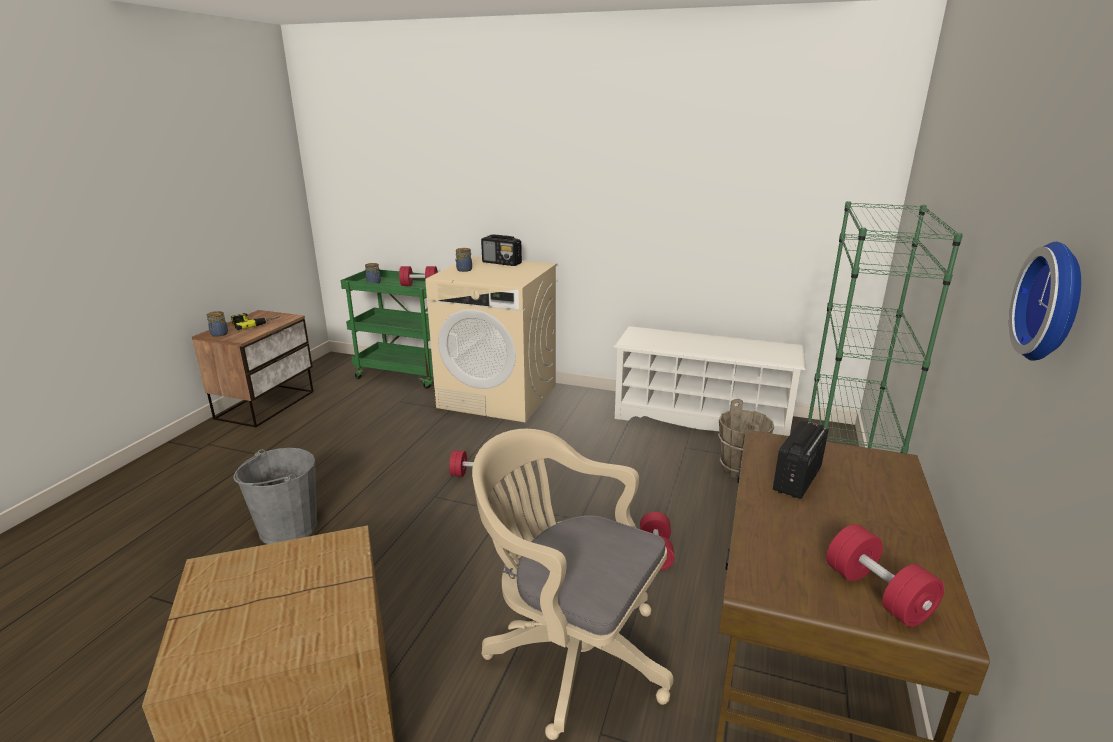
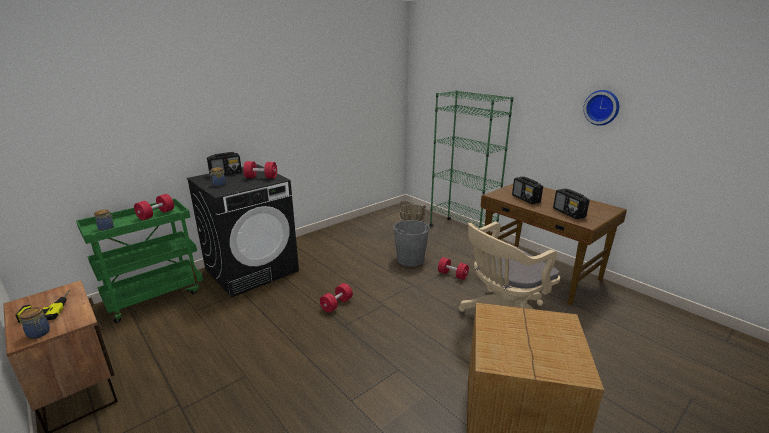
camera: 60 degrees left, 0 degrees up
(287, 528) = (316, 400): grey bucket -> grey bucket (410, 259)
(499, 396) = (252, 270): beige washing machine -> black washing machine
(701, 418) = (360, 225): white shoe rack -> none
(790, 549) = (569, 213): none -> radio
(877, 593) = (595, 210): red dumbbell -> red dumbbell (261, 177)

